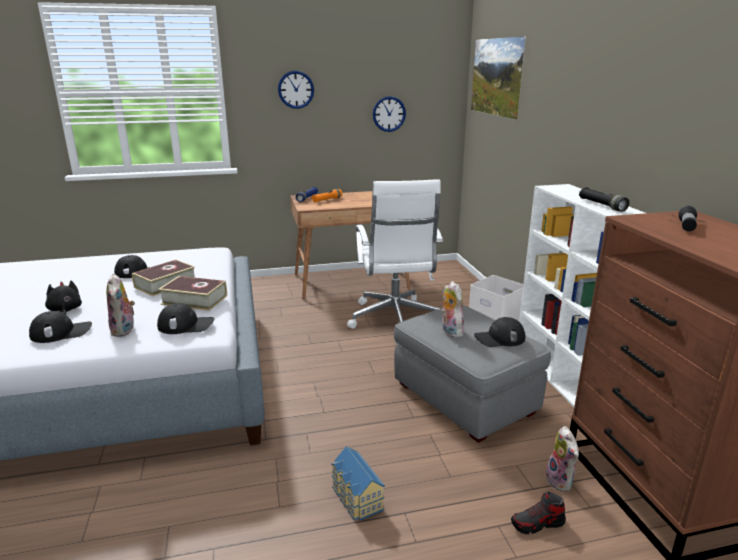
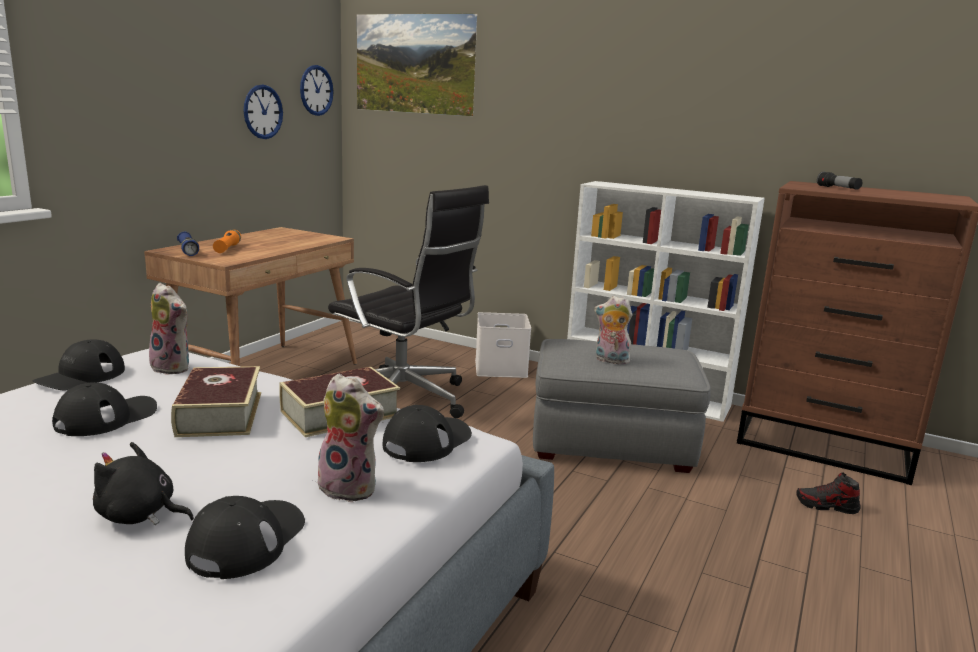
camera: 50 degrees left, 5 degrees down
(296, 89) = (136, 63): wall clock -> wall clock (316, 90)
(356, 498) = (711, 575): toy house -> none
(395, 320) = (405, 400): white office chair -> black office chair
(499, 338) = (656, 352): black cap -> black cap (81, 376)
(537, 524) = (826, 506): shoe -> shoe turned 75 degrees clockwise
(561, 481) = (781, 469): plush toy -> plush toy (174, 367)
(602, 205) = (686, 192): black flashlight -> none

